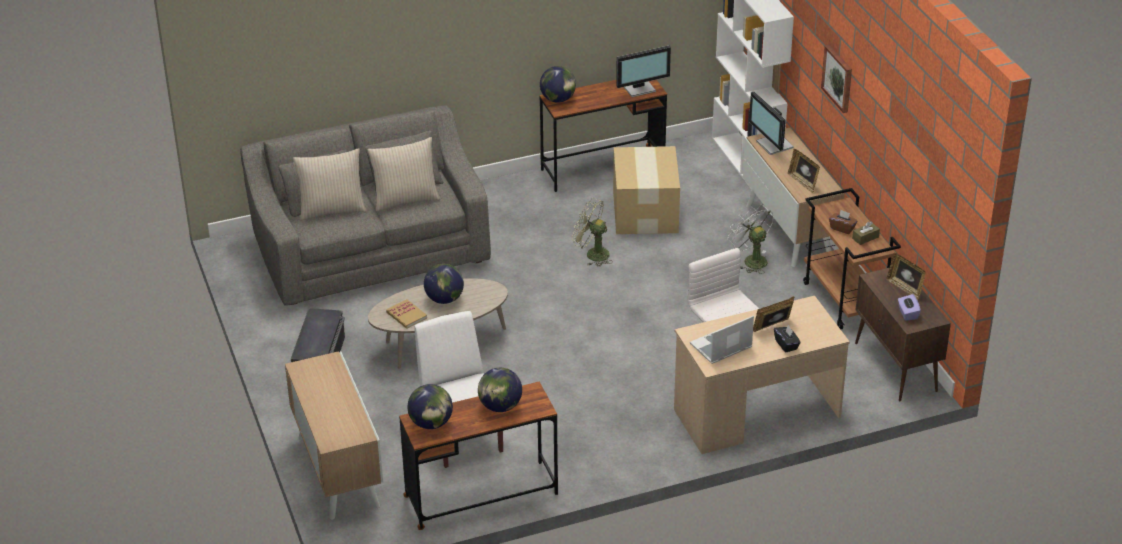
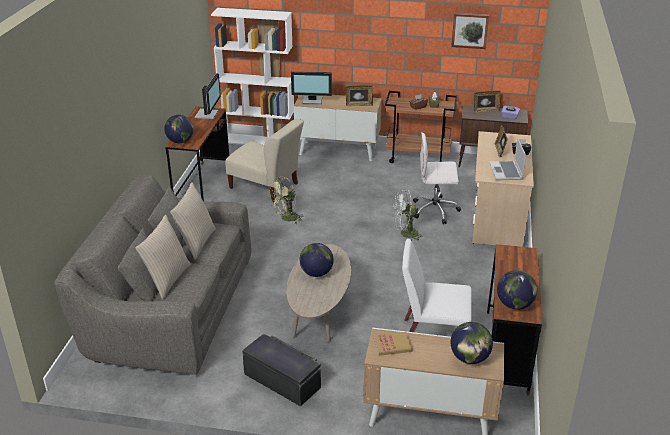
camera: 60 degrees left, 5 degrees down
(406, 315) = (318, 296): book -> book (392, 345)
(500, 406) = (514, 268): globe -> globe (469, 358)
(644, 212) = (266, 187): cardboard box -> beige chair
(751, 260) = (352, 170): white fan -> white fan (405, 234)
(838, 78) = (357, 26): picture -> picture (470, 30)

